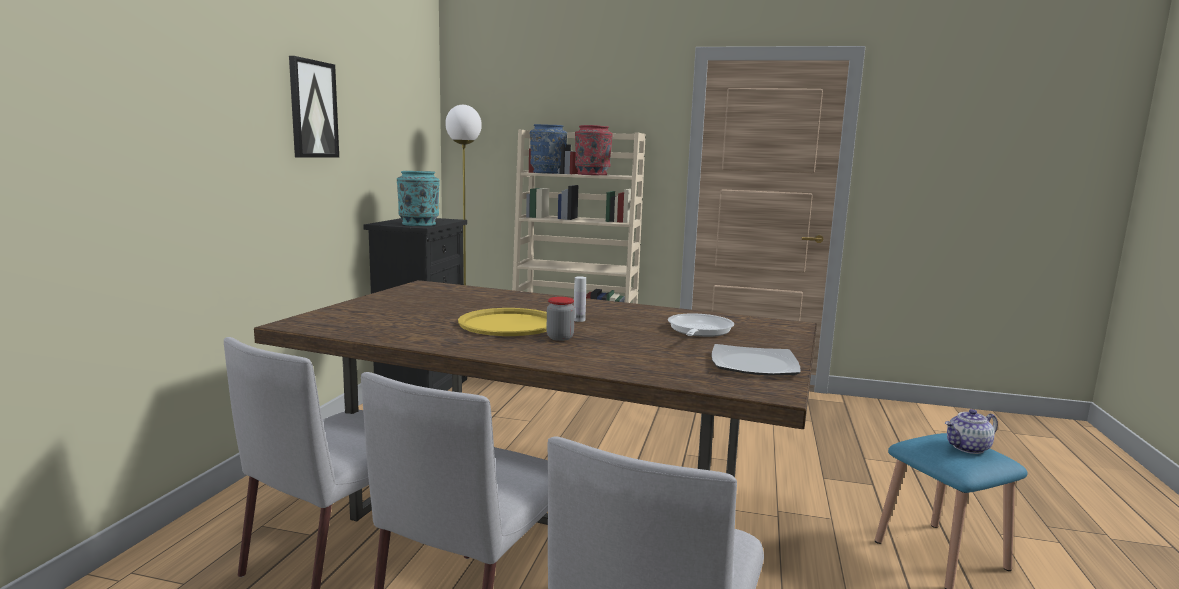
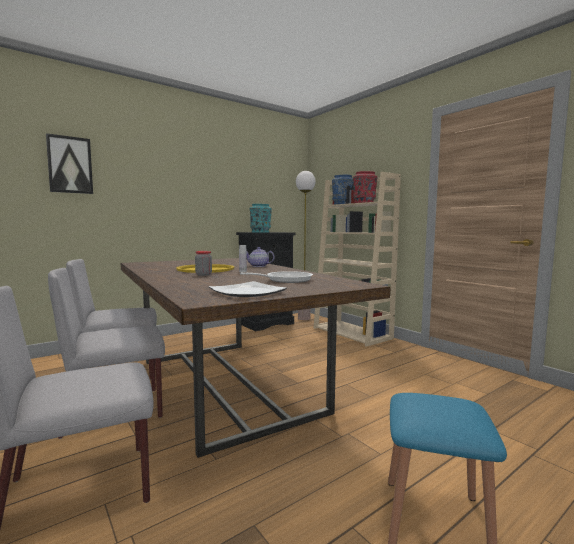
camera: 40 degrees right, 5 degrees down
(313, 109) = (202, 174): picture -> picture (70, 165)
(968, 448) = (449, 411): teapot -> teapot (258, 266)

